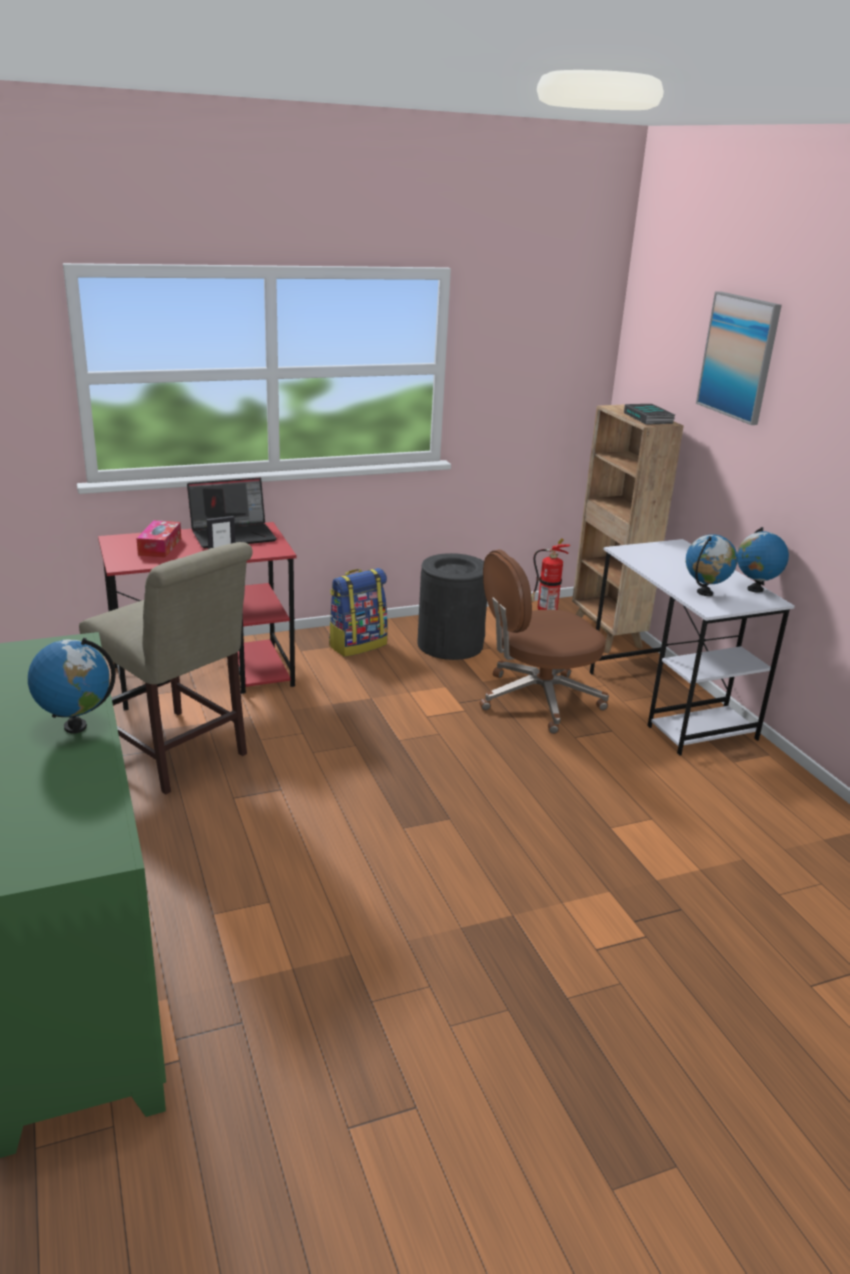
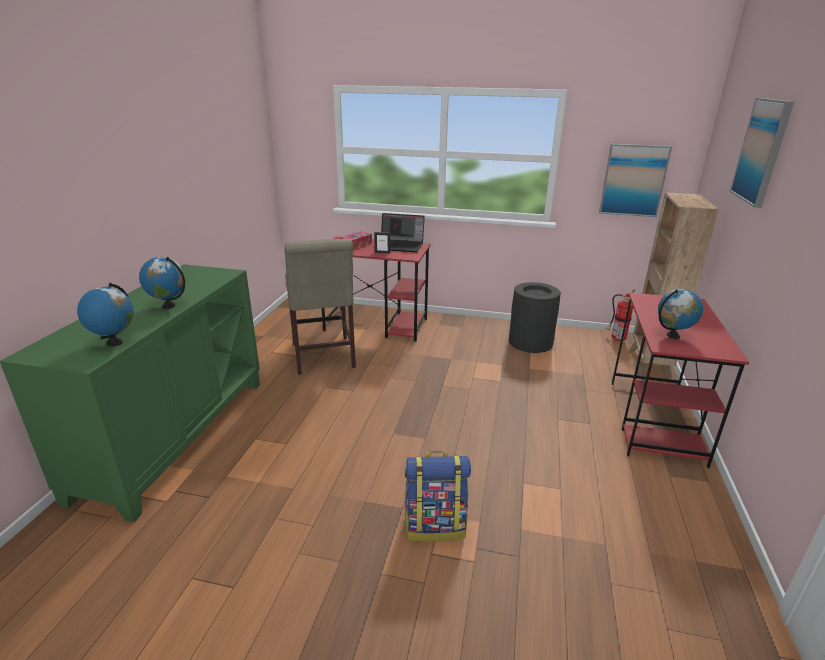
camera: 35 degrees right, 0 degrees up
(357, 645) = (473, 329): backpack -> backpack (435, 526)
(537, 700) = (555, 389): brown office chair -> none
(541, 390) = (633, 180): none -> picture
(649, 418) = (695, 202): book -> none
(670, 705) = (655, 421): white desk -> red desk
(755, 589) = (724, 343): globe -> globe (114, 343)

